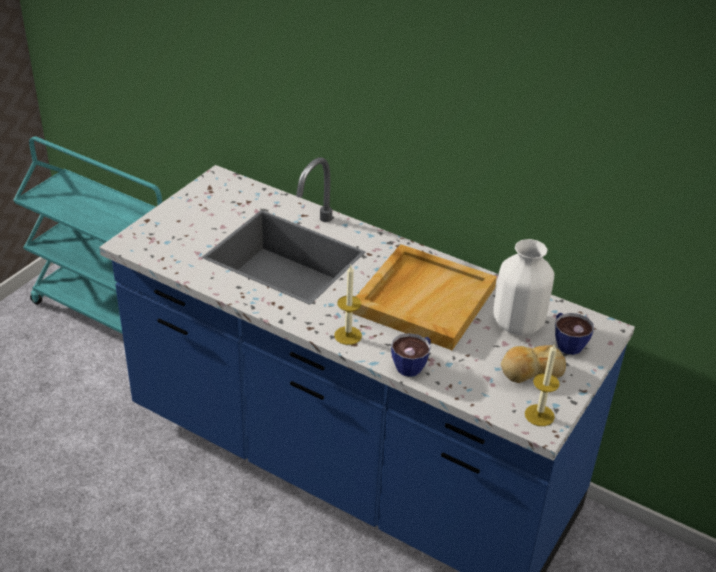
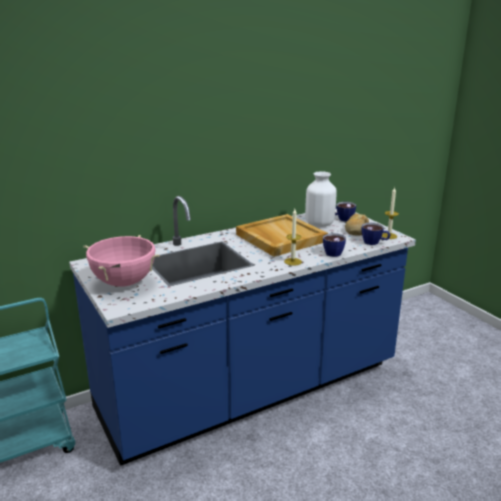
camera: 60 degrees left, 15 degrees down
(188, 223) = (124, 282): none -> pink cooking pot
(493, 404) = (374, 242): none -> cup

